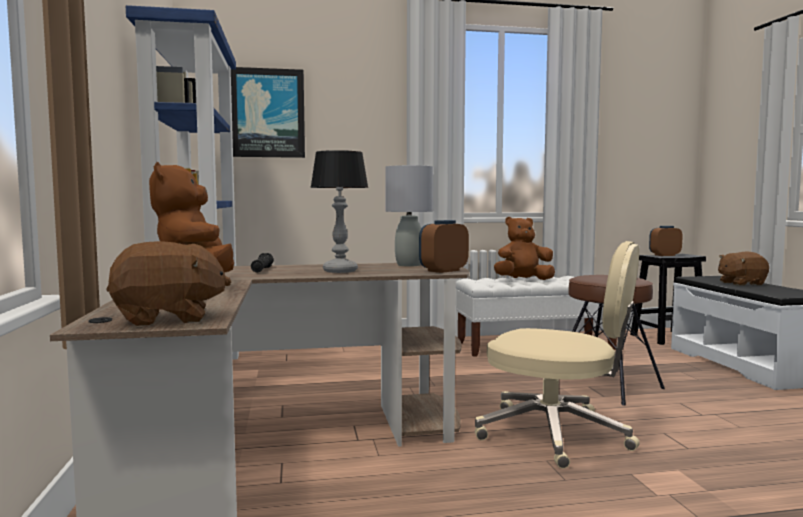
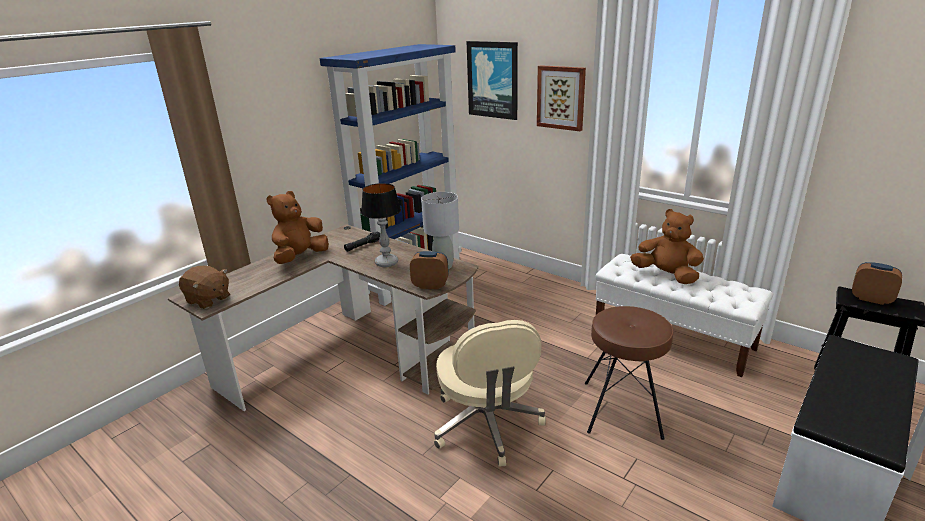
camera: 50 degrees right, 20 degrees up
(361, 129) = (561, 97): none -> picture
(741, 283) = (860, 381): brown plush toy -> none

